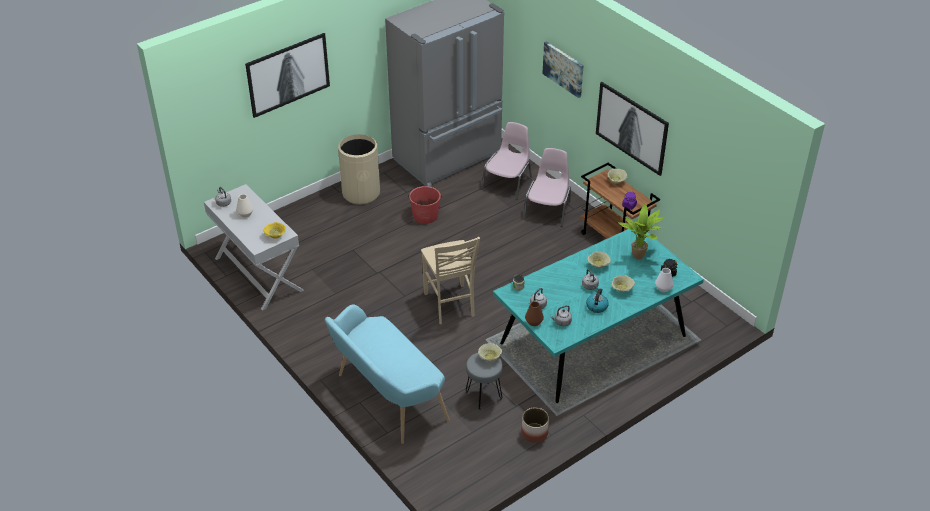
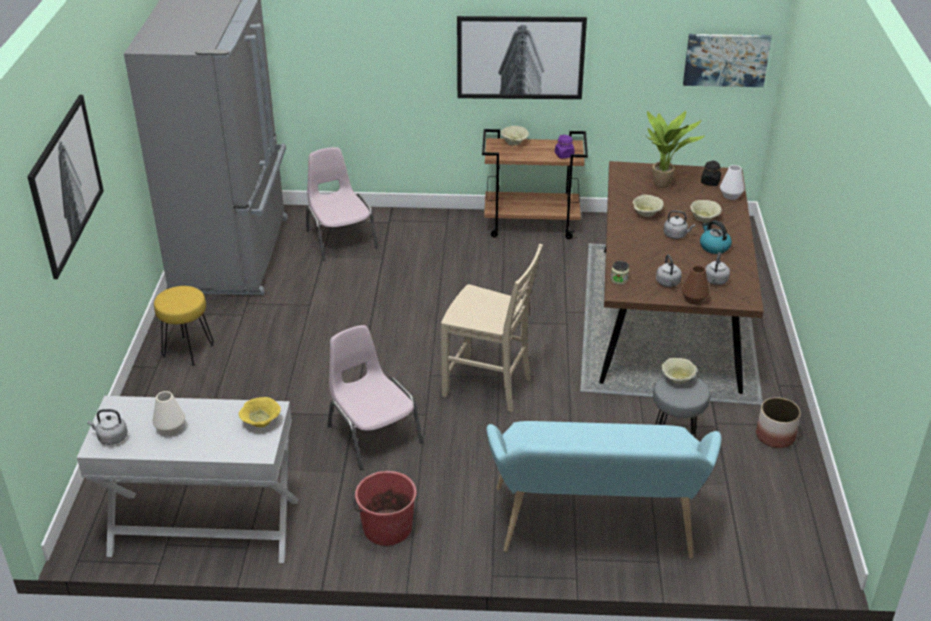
camera: 50 degrees left, 5 degrees down
(361, 193) = (188, 350): beige trash can -> yellow stool
(425, 215) = (306, 323): red bucket -> red bucket (386, 527)
(548, 210) = (424, 237): pink chair -> pink chair (373, 434)
(563, 69) = (375, 35): picture -> picture (726, 59)
(592, 340) = (668, 318): turquoise dining table -> brown dining table

